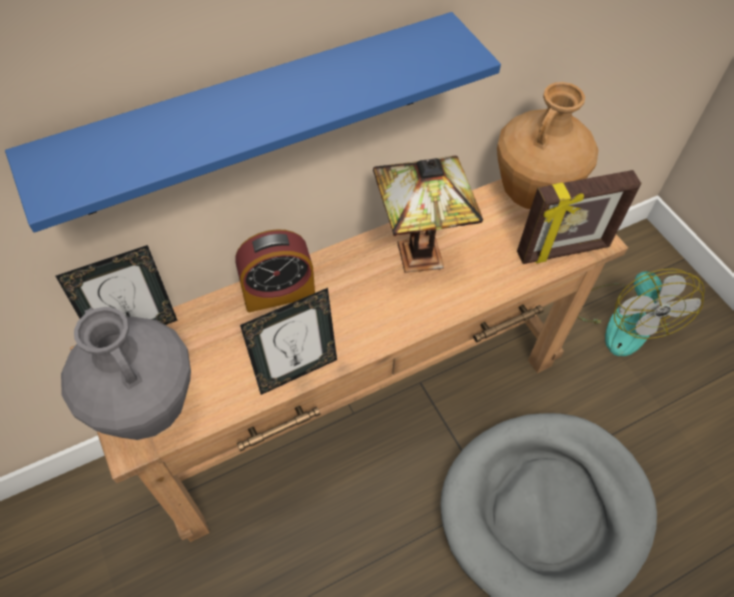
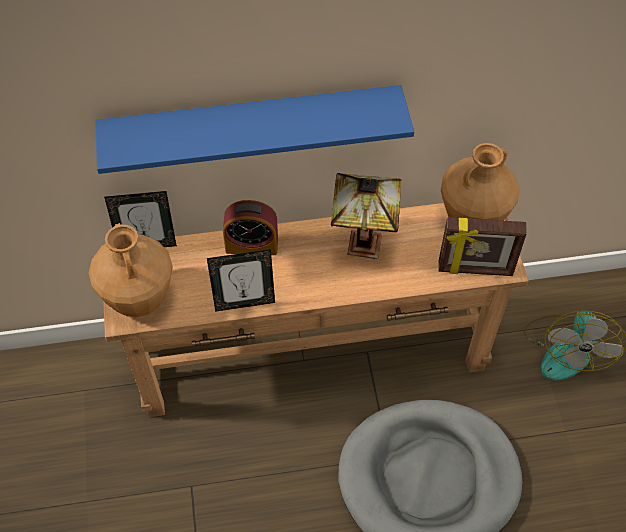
camera: 20 degrees right, 0 degrees up
(147, 407) = (139, 298): grey vase -> brown vase

